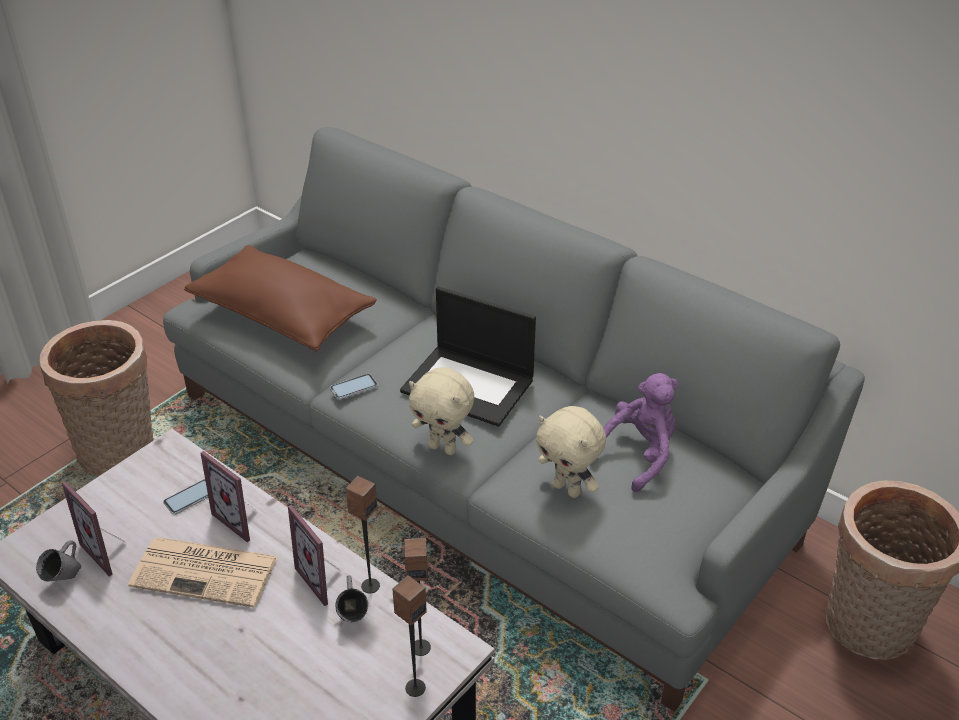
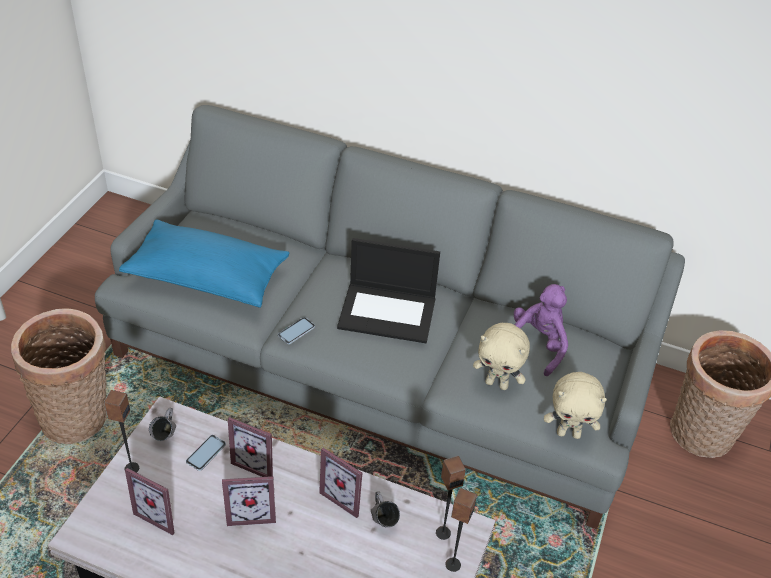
camera: 20 degrees left, 5 degrees up
(65, 579) = (136, 546): grey mug -> grey mug (166, 438)
(207, 571) = (251, 512): newspaper -> picture frame
(282, 316) = (207, 278): brown pillow -> blue pillow
(370, 585) = (383, 493): speaker -> speaker (131, 468)
(443, 448) = (389, 369): beige plush toy -> beige plush toy (569, 433)

